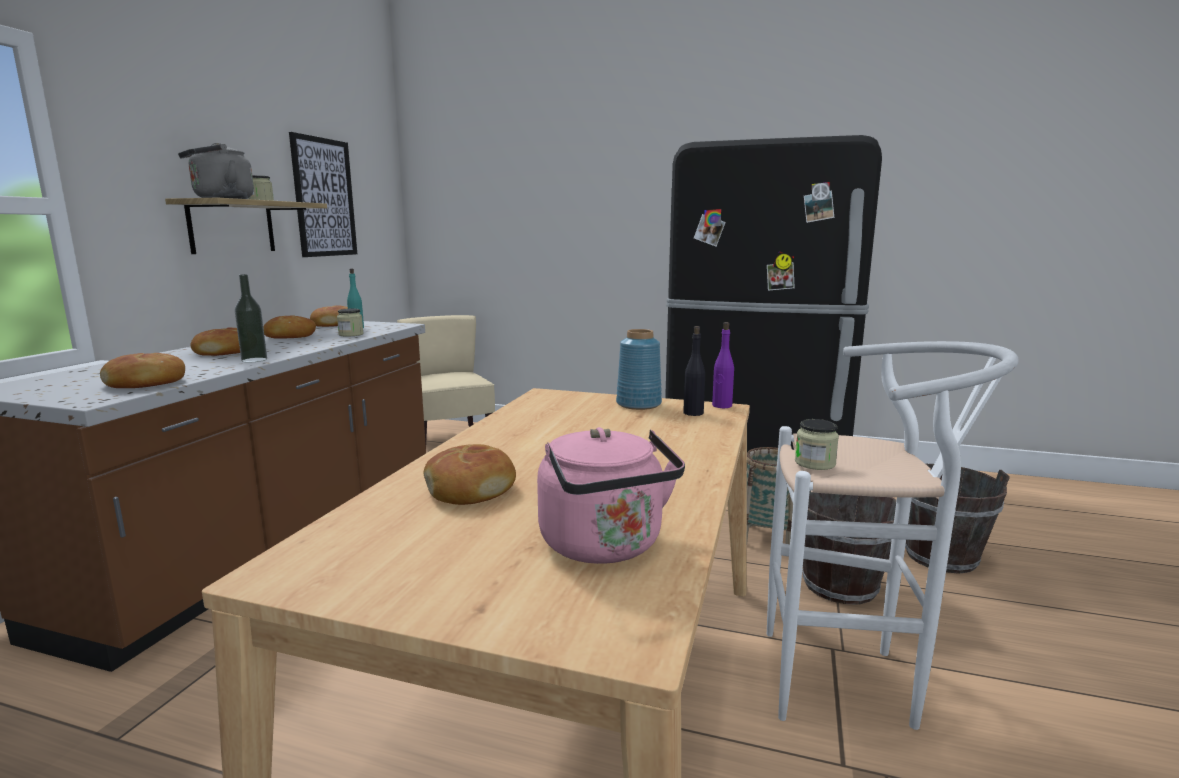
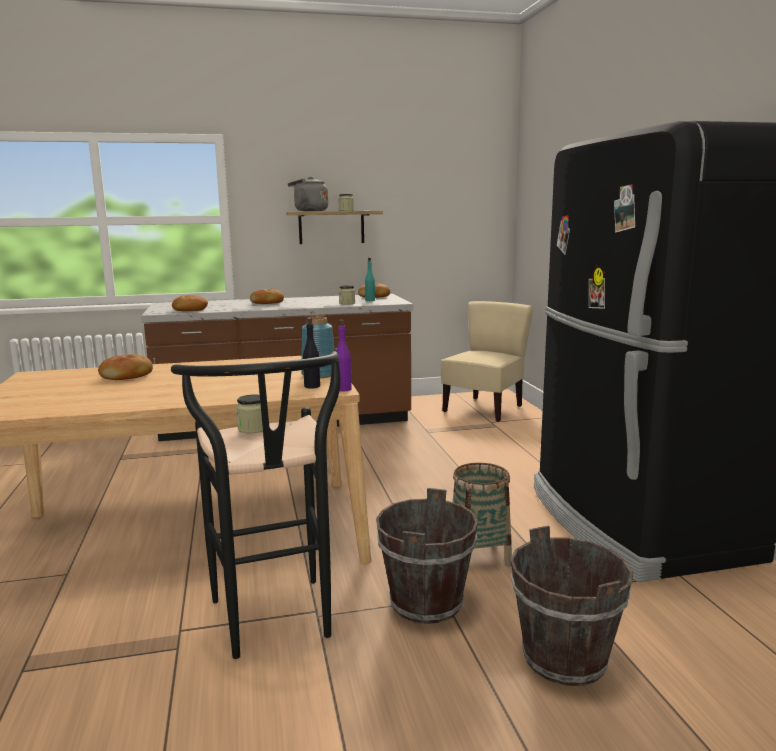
camera: 60 degrees right, 0 degrees up
(254, 360) = (254, 308): bottle -> none
(290, 336) = (323, 300): bread -> none
(324, 197) = (418, 204): picture -> none
(605, 546) = (65, 401): pink kettle -> none
(853, 682) = (276, 625): white stool -> black stool

